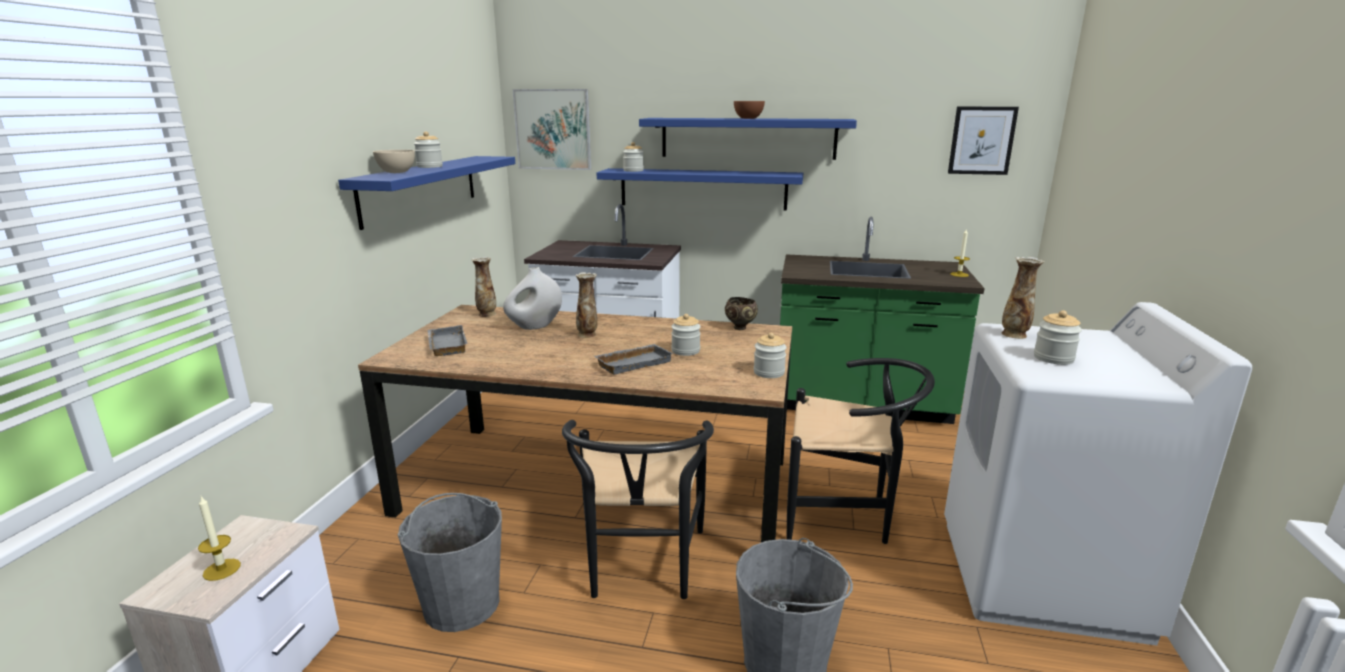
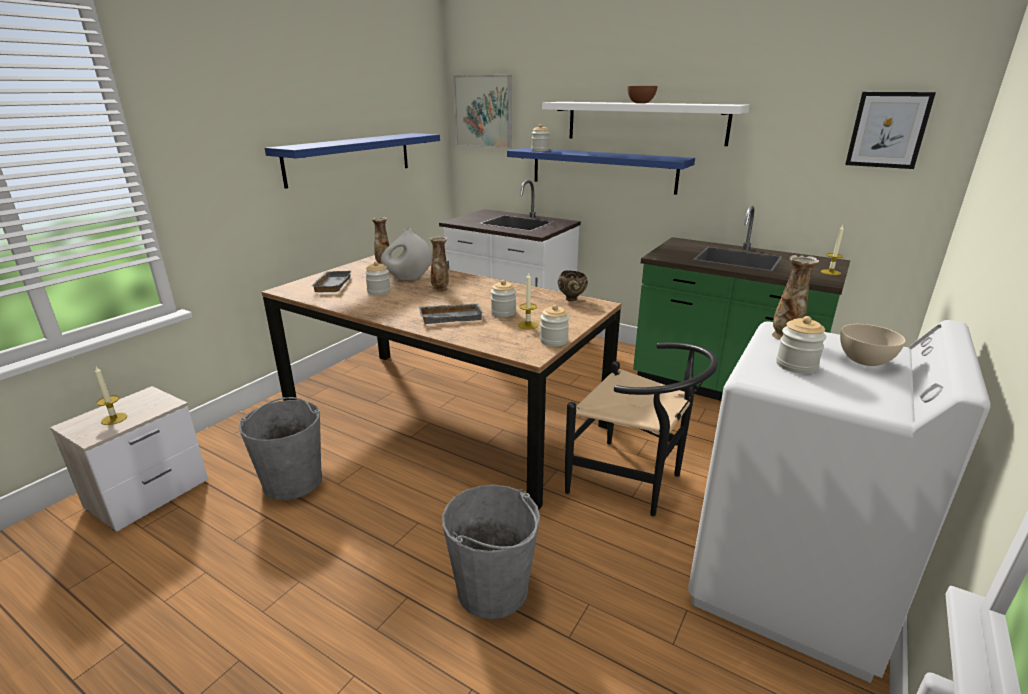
camera: 20 degrees right, 5 degrees up
(397, 172) = (317, 143): beige bowl -> beige bowl (865, 361)
(430, 167) = (352, 140): jar -> jar (379, 291)
(641, 568) = (432, 487): black chair -> none
(725, 360) = (528, 325): none -> candle
(747, 138) = (645, 122): blue shelf -> white shelf

